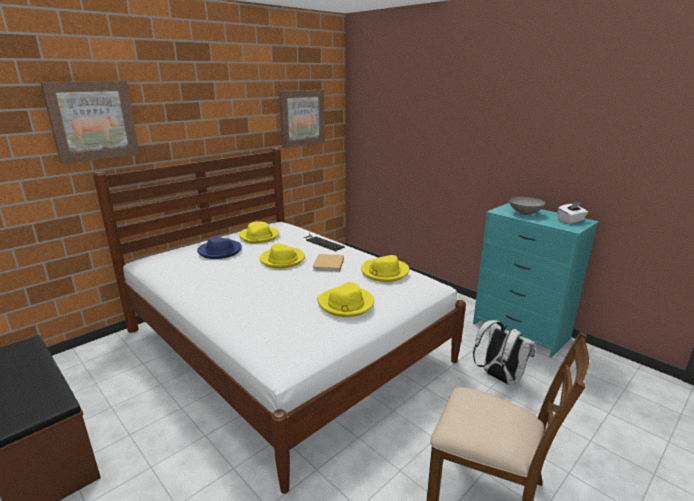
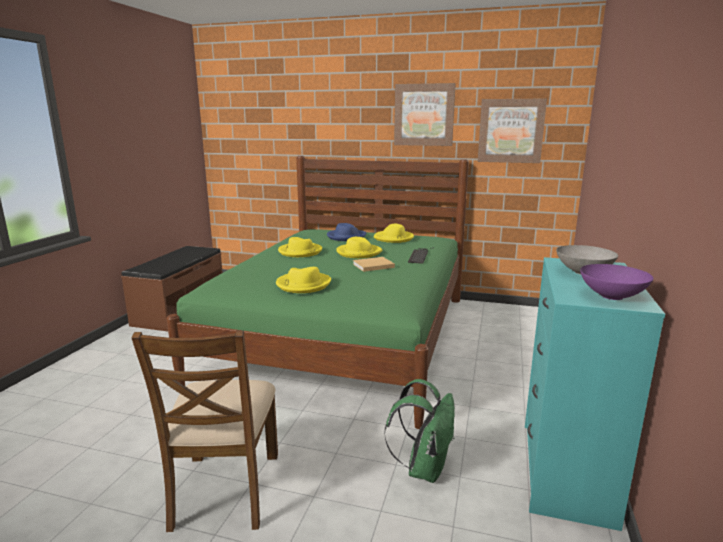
camera: 60 degrees right, 5 degrees down
(93, 120) = (306, 118): picture -> picture (424, 115)
(284, 345) = (344, 336): white bed -> green bed
(384, 272) = (388, 285): yellow hat -> yellow hat (300, 252)
(499, 377) = (424, 468): white backpack -> green backpack
(570, 221) = (613, 296): white tissue box -> purple bowl

